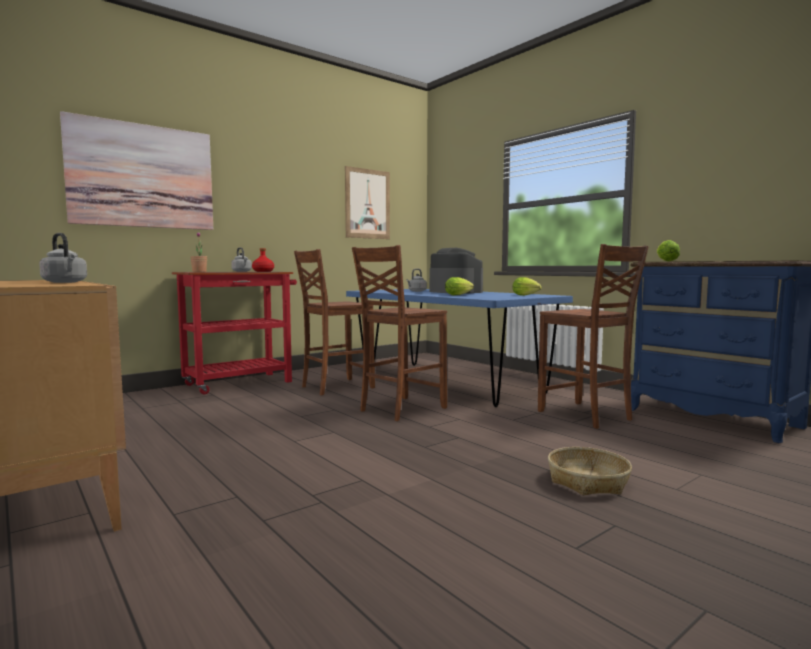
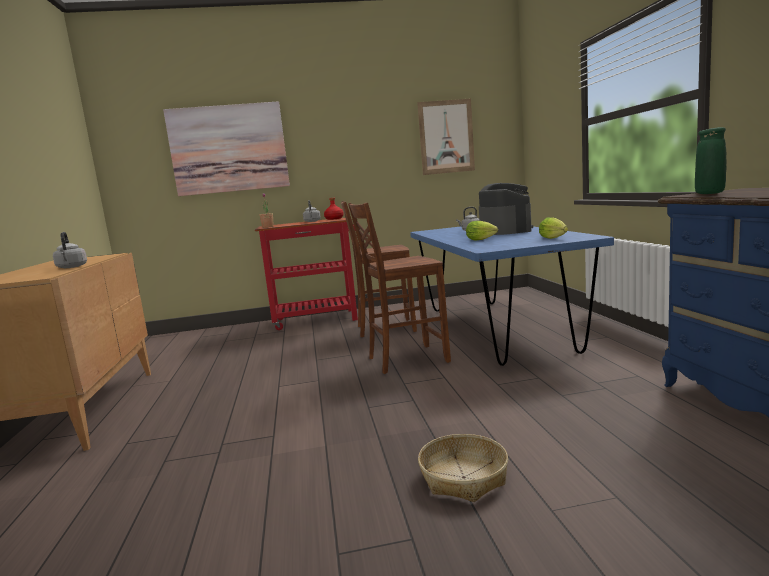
camera: 30 degrees right, 5 degrees up
(586, 416) = (591, 388): brown chair -> none
(665, 261) = (709, 193): lettuce -> green vase

